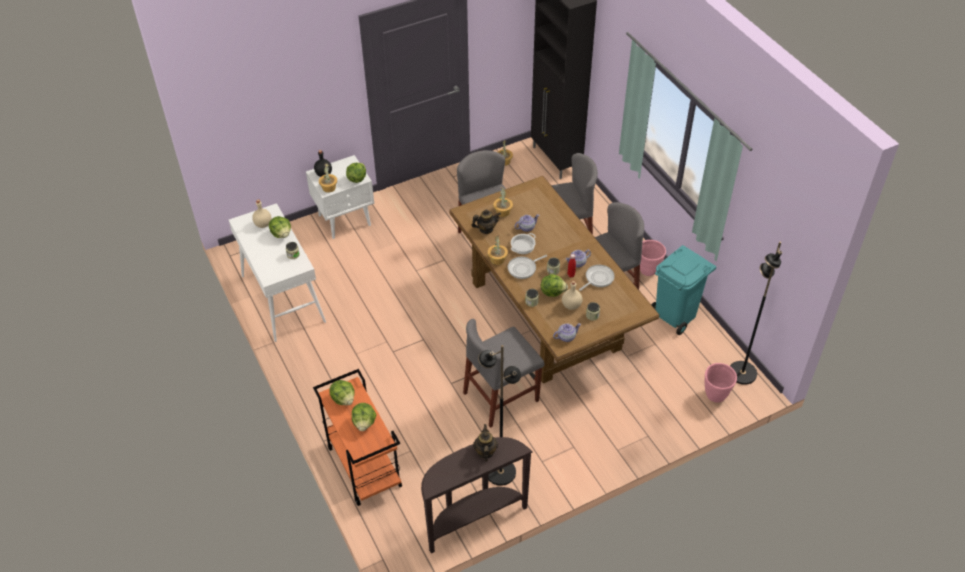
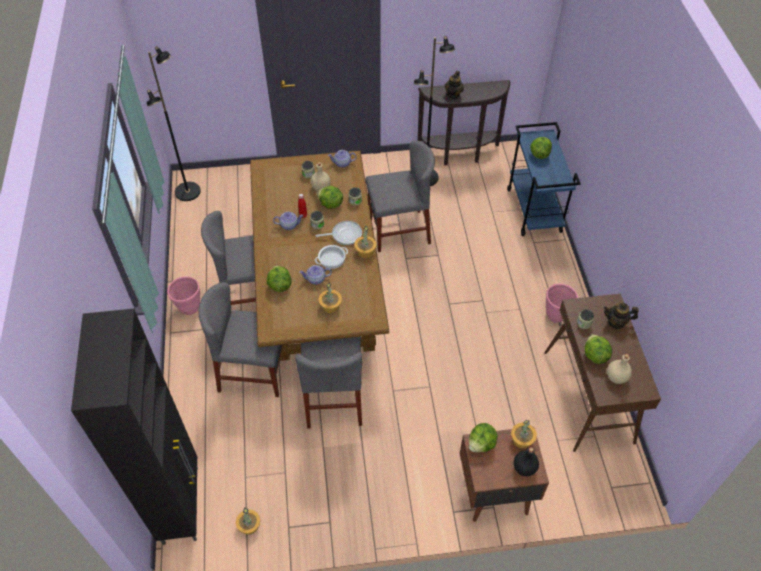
camera: 160 degrees left, 5 degrees up
(282, 298) = (588, 397): white console table -> brown console table
(344, 399) = (553, 176): lettuce -> lettuce (279, 285)
(345, 220) = (494, 492): white nightstand -> brown nightstand
(363, 466) = (534, 211): orange cart -> blue cart
(486, 229) = (360, 290): teapot -> teapot (616, 322)
(598, 278) = (280, 204): frying pan -> none
(676, 315) = (200, 255): turquoise trash can -> none
(715, 396) = (223, 182): pink planter -> pink planter (556, 315)

